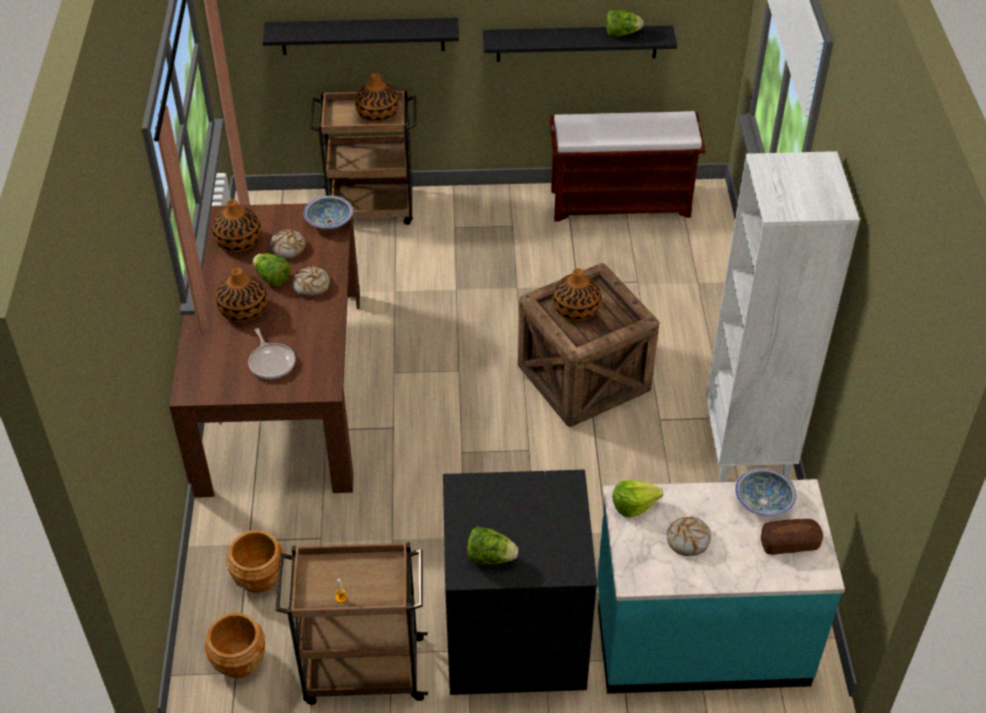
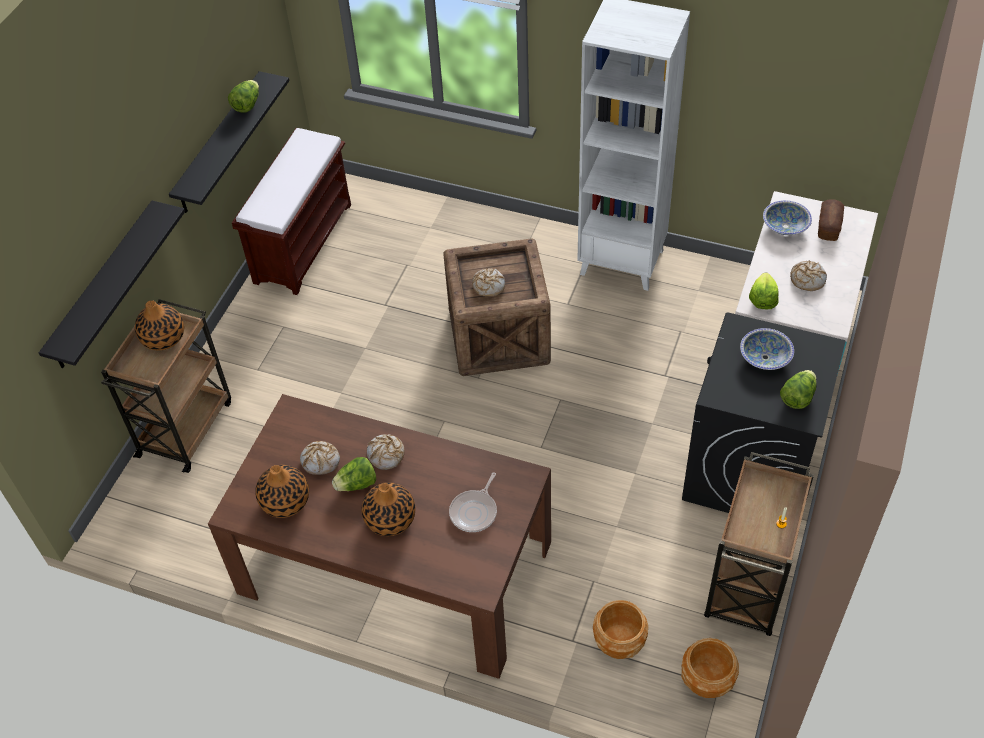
camera: 65 degrees left, 5 degrees up
(271, 362) = (475, 511): frying pan -> frying pan turned 120 degrees clockwise
(329, 221) = (300, 418): bowl -> bowl (765, 357)
(576, 309) = (488, 286): vase -> bread

